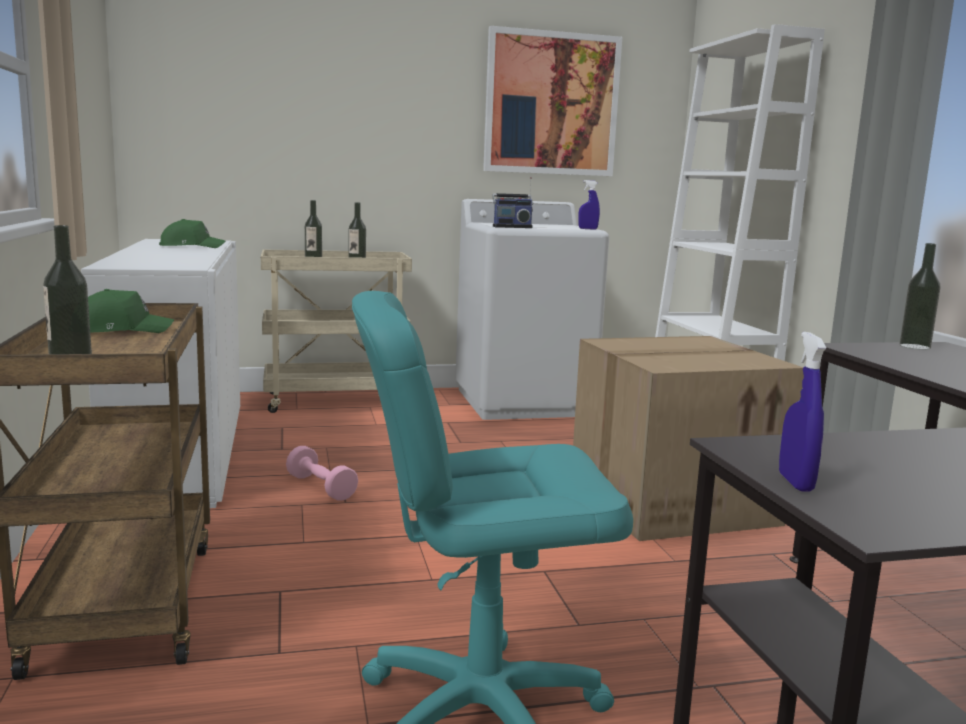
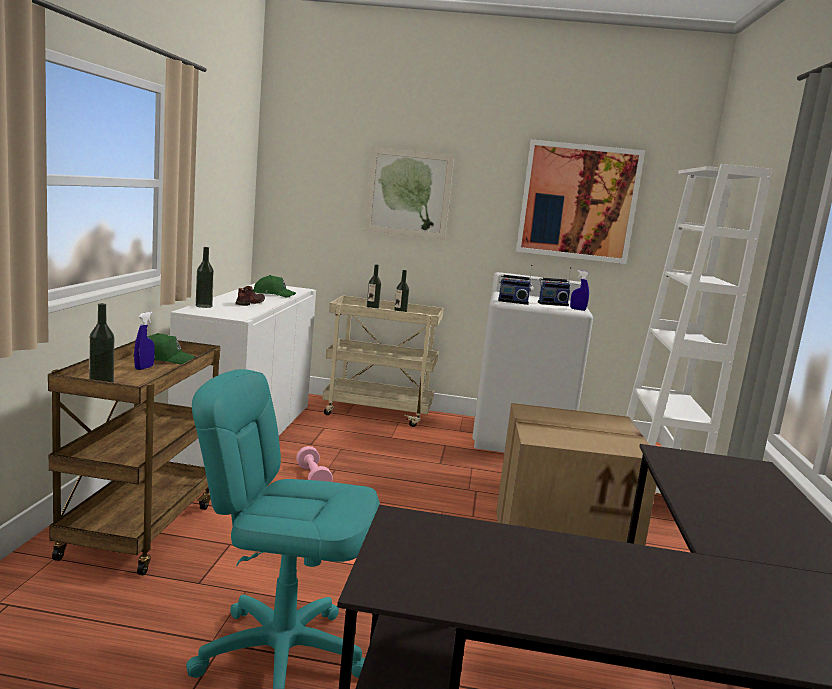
camera: 20 degrees right, 0 degrees up
(178, 255) = (249, 303): none -> brown shoe
(339, 103) = (408, 193): none -> picture
(552, 227) = (552, 304): none -> radio
(795, 483) = (384, 549): blue spray bottle -> blue spray bottle (144, 368)
(914, 346) = (727, 462): bottle -> bottle (204, 306)

